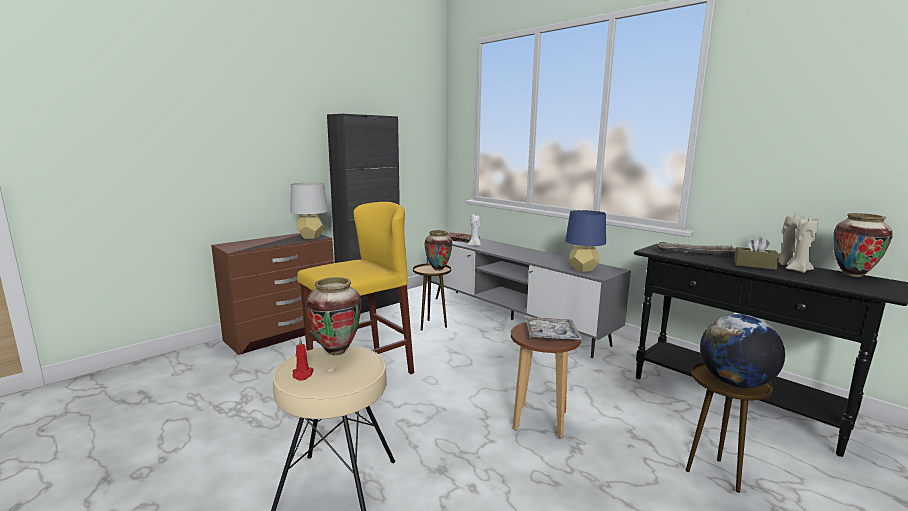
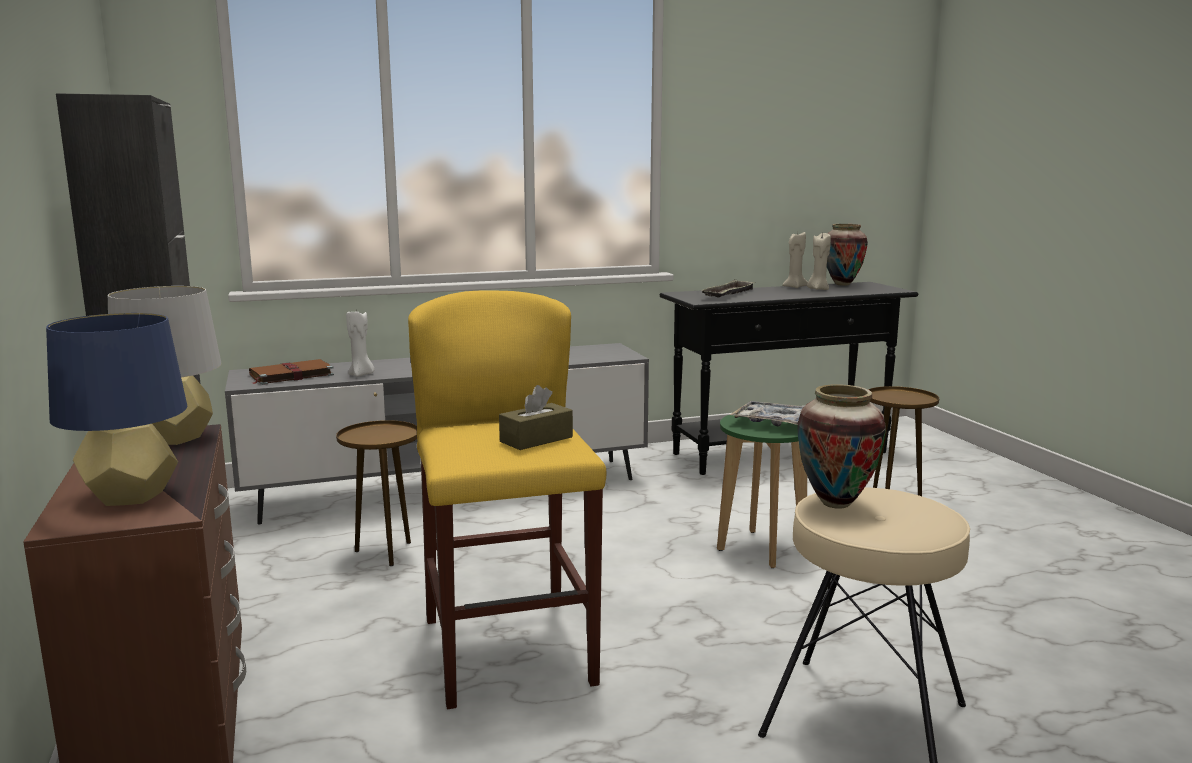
camera: 65 degrees left, 0 degrees up
(302, 374) = (912, 527): red candle -> none
(438, 269) = (382, 431): vase -> none
(540, 421) = (762, 548): brown stool -> green stool
(583, 269) = (590, 356): blue table lamp -> blue table lamp (131, 496)
(735, 383) = (906, 398): globe -> none
(754, 265) = (792, 292): brown tissue box -> brown tissue box (536, 439)

